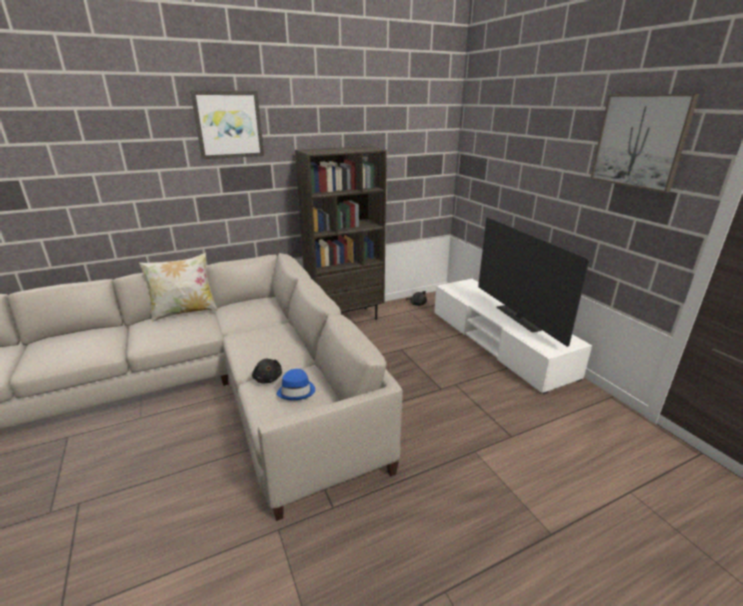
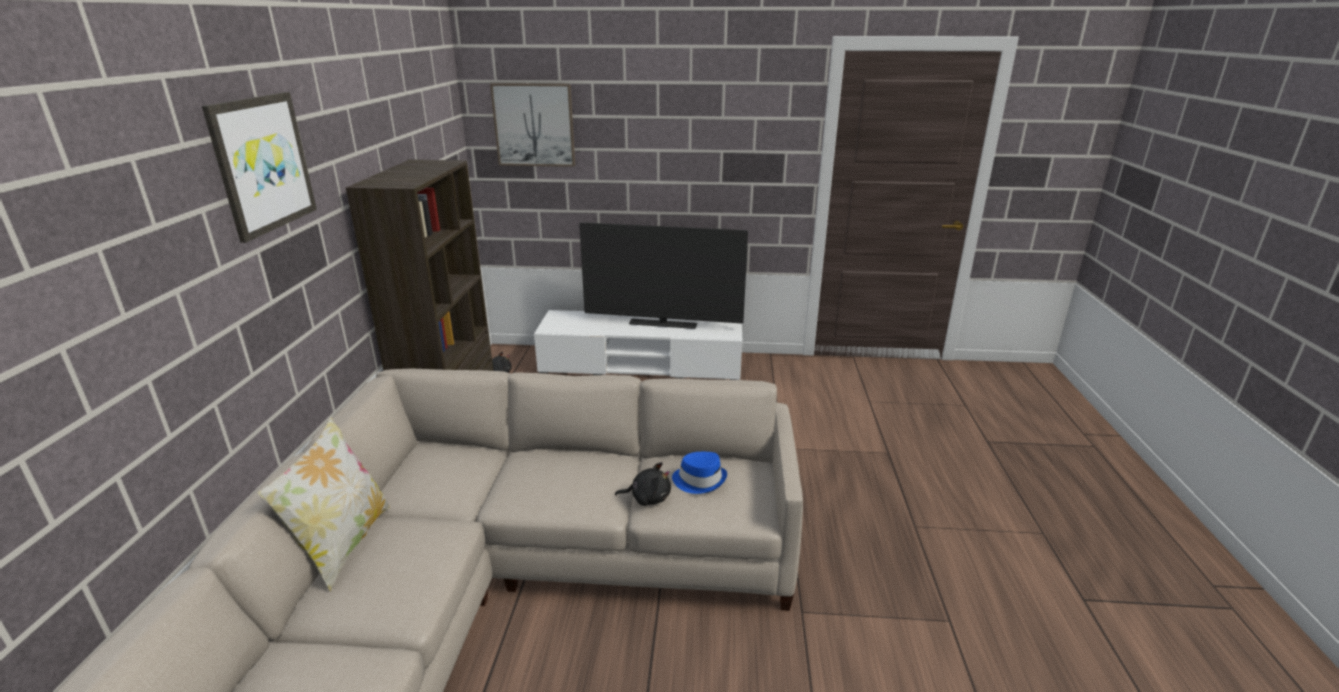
camera: 60 degrees left, 0 degrees up
(640, 141) = (742, 112): picture -> picture (534, 125)

